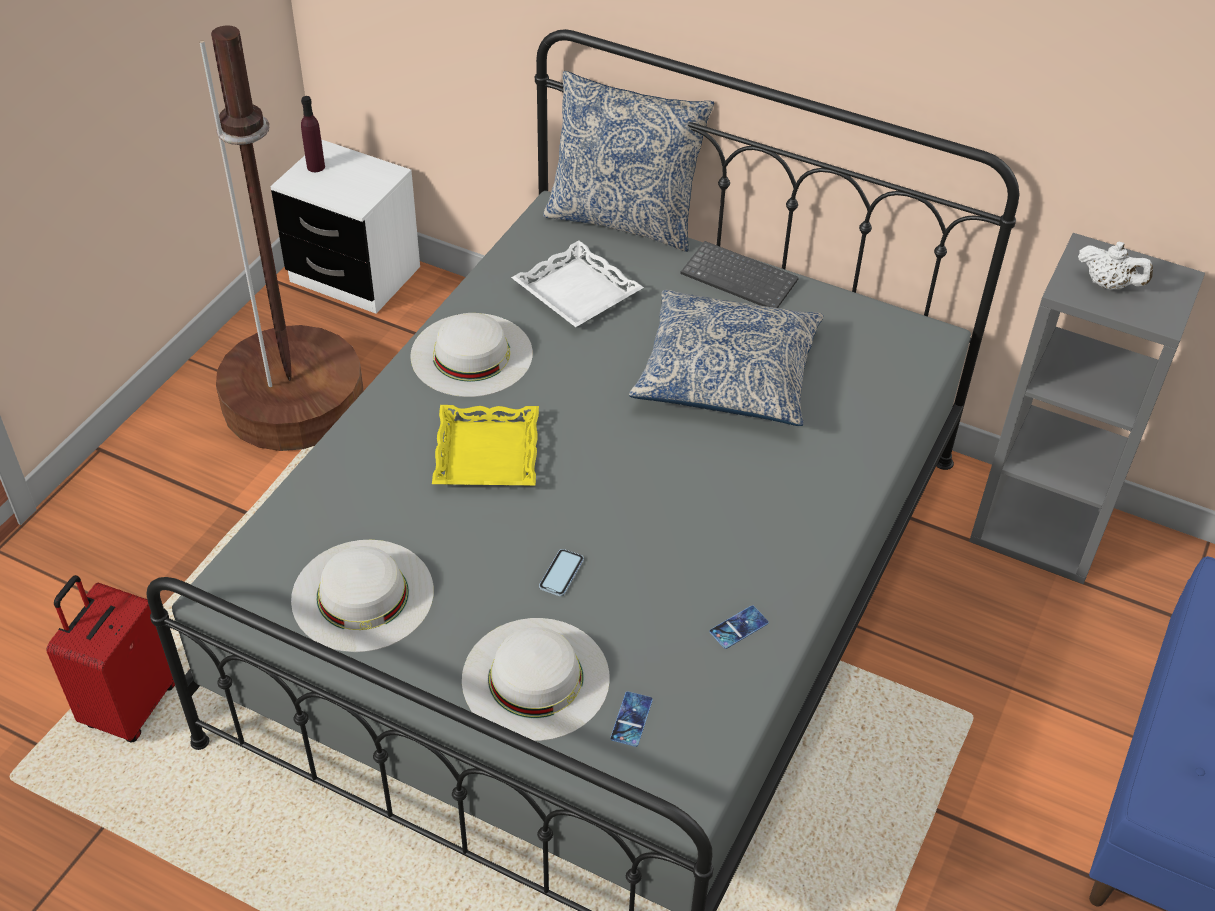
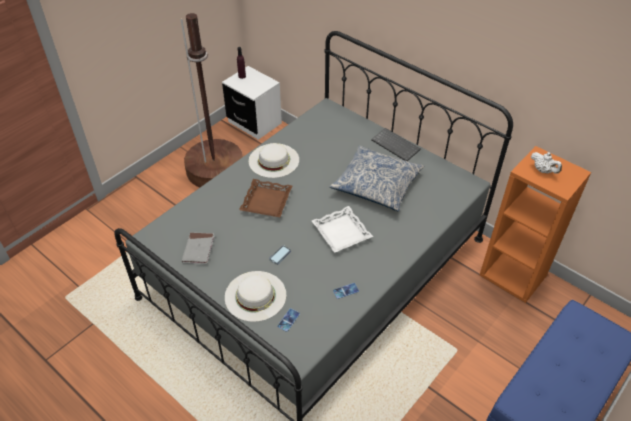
camera: 15 degrees right, 0 degrees up
(129, 706) = (117, 278): red suitcase -> none
(363, 595) = (198, 249): white hat -> grey book
(486, 453) = (266, 201): yellow tray -> brown tray
(576, 292) = (325, 141): white tray -> white tray (341, 232)
(623, 219) = (355, 114): pillow -> none
(1041, 528) = (513, 275): grey bookcase -> orange bookcase

